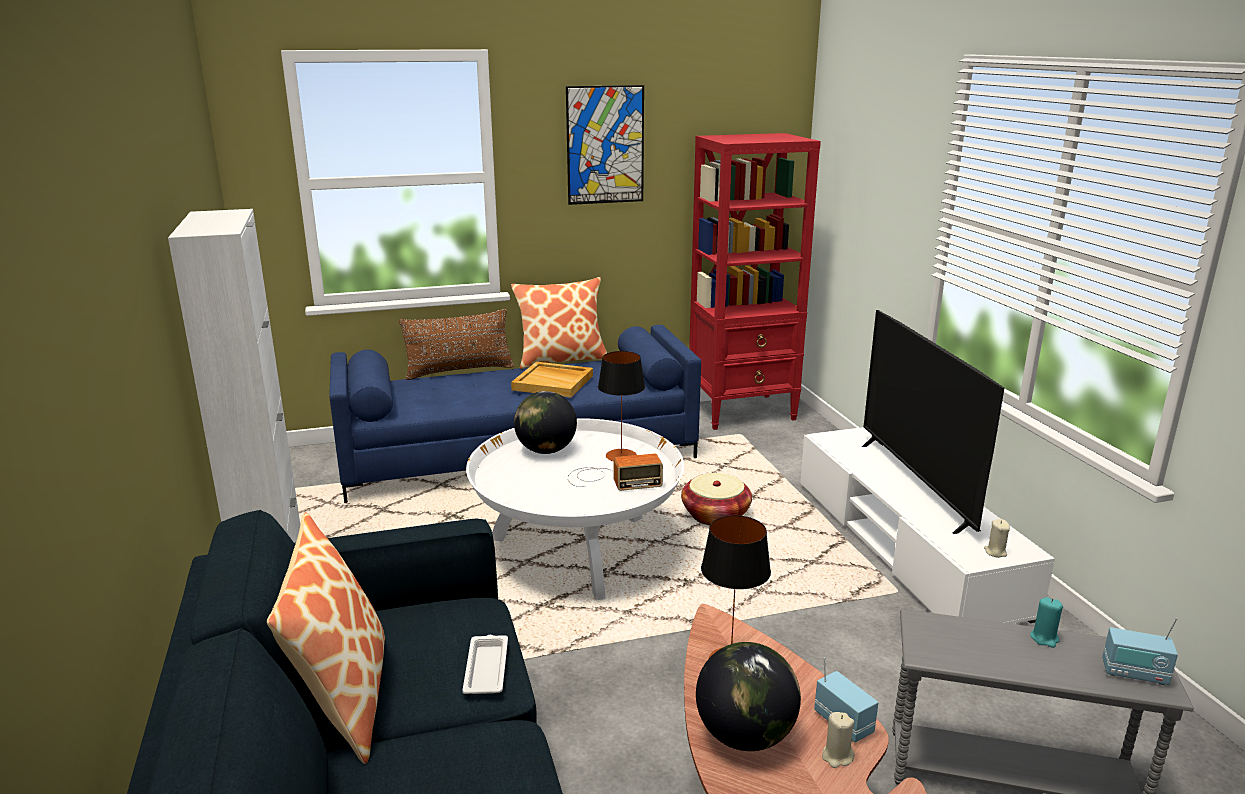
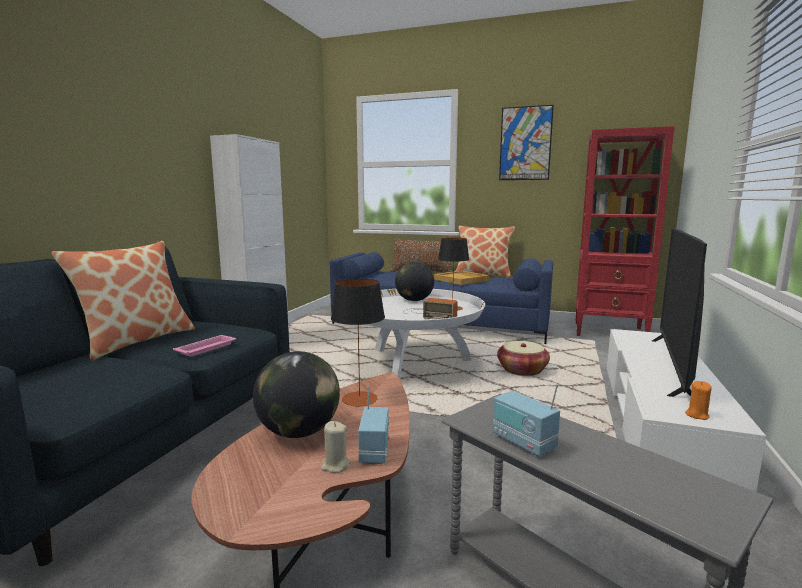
camera: 35 degrees right, 10 degrees down
(486, 668) = (207, 348): white tray -> pink tray
(995, 552) = (697, 415): beige candle -> orange candle
(1044, 638) = (611, 446): turquoise candle -> none
(1134, 674) = (686, 504): radio -> radio (523, 442)

